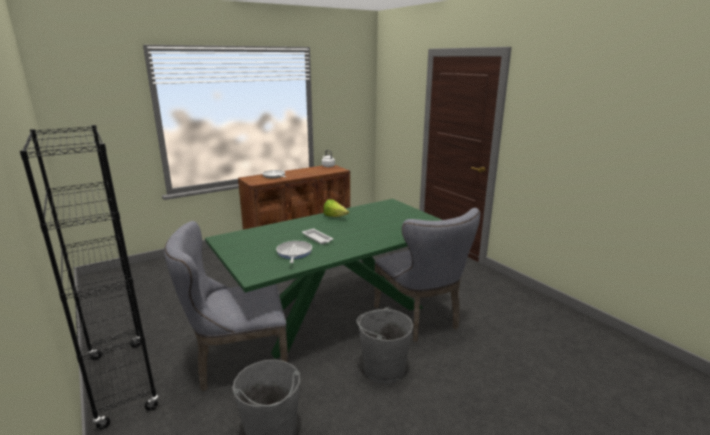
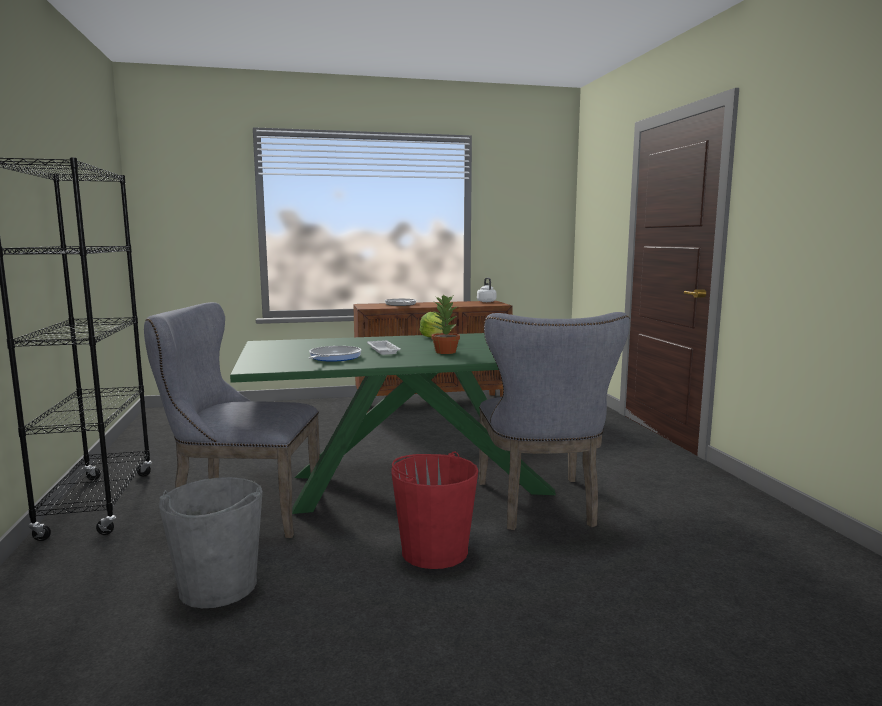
camera: 20 degrees right, 10 degrees down
(358, 235) = (445, 352): none -> potted plant
(383, 369) = (434, 551): grey bucket -> red bucket

